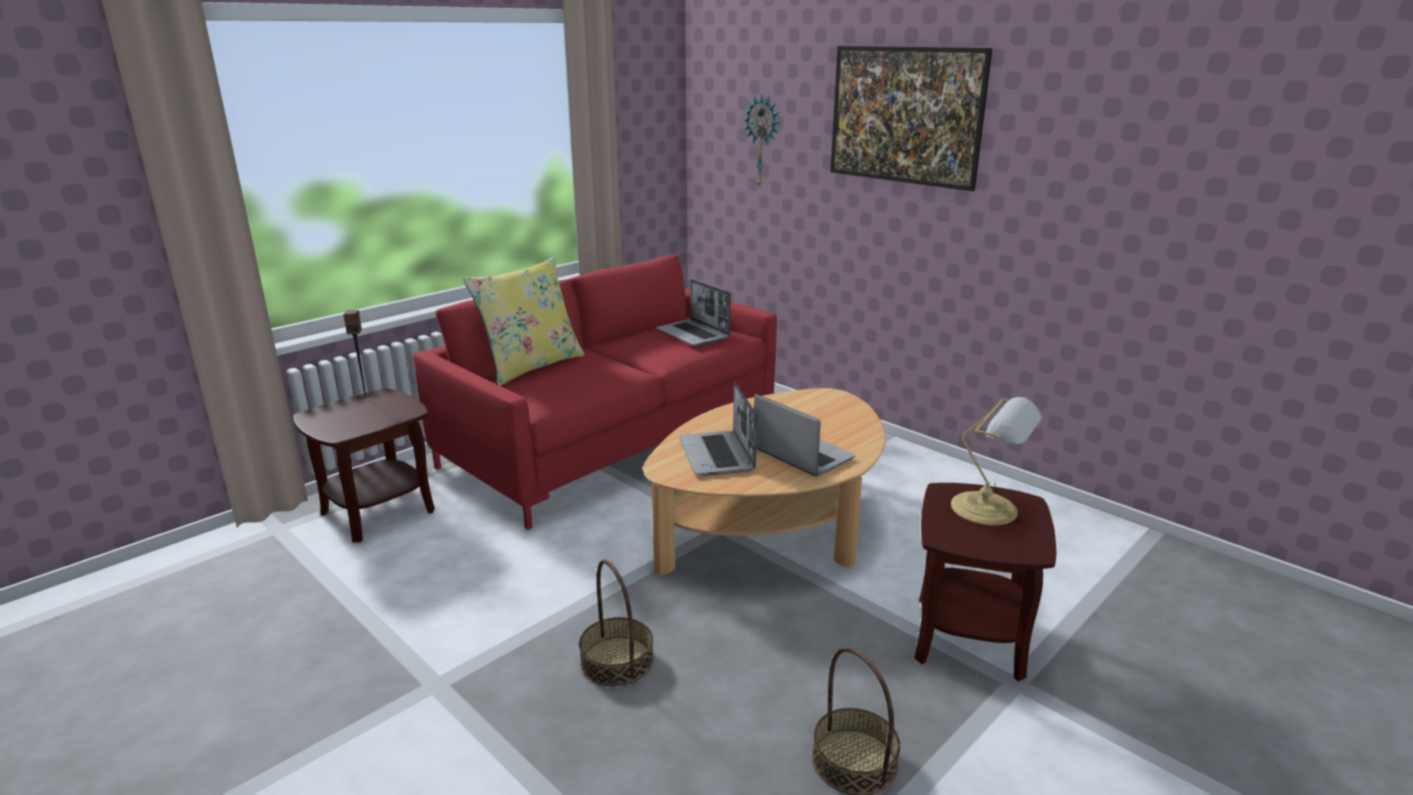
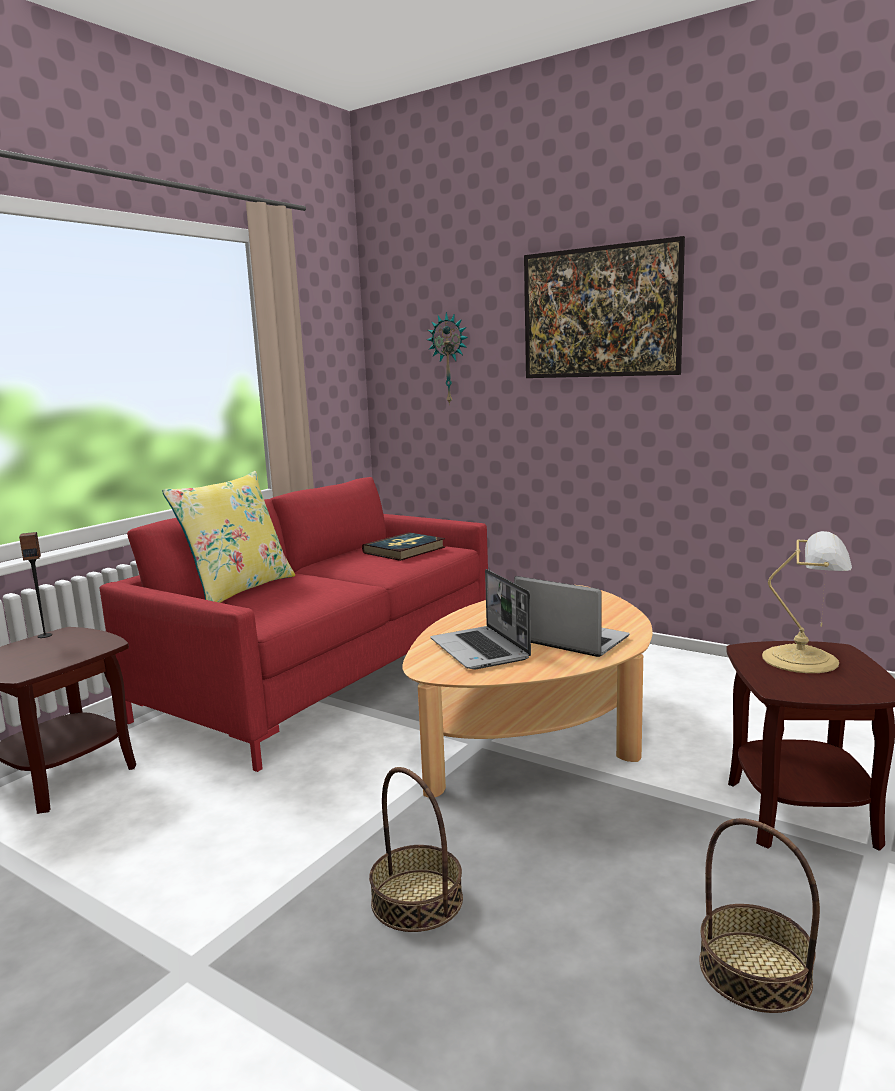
camera: 10 degrees left, 10 degrees down
(694, 334) = (404, 550): laptop -> book

